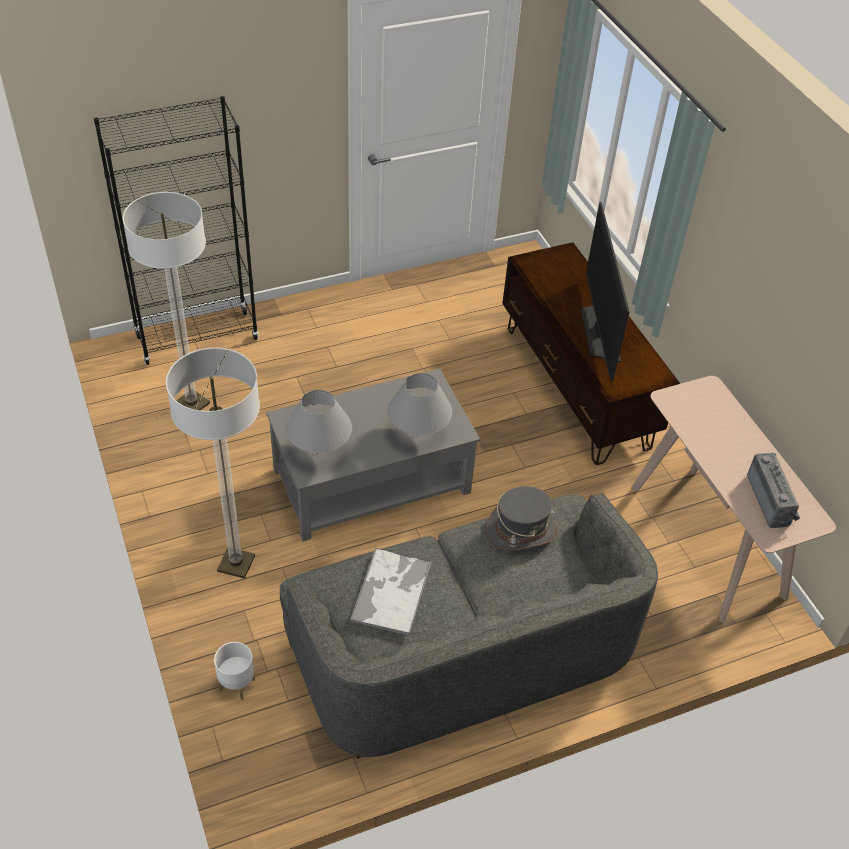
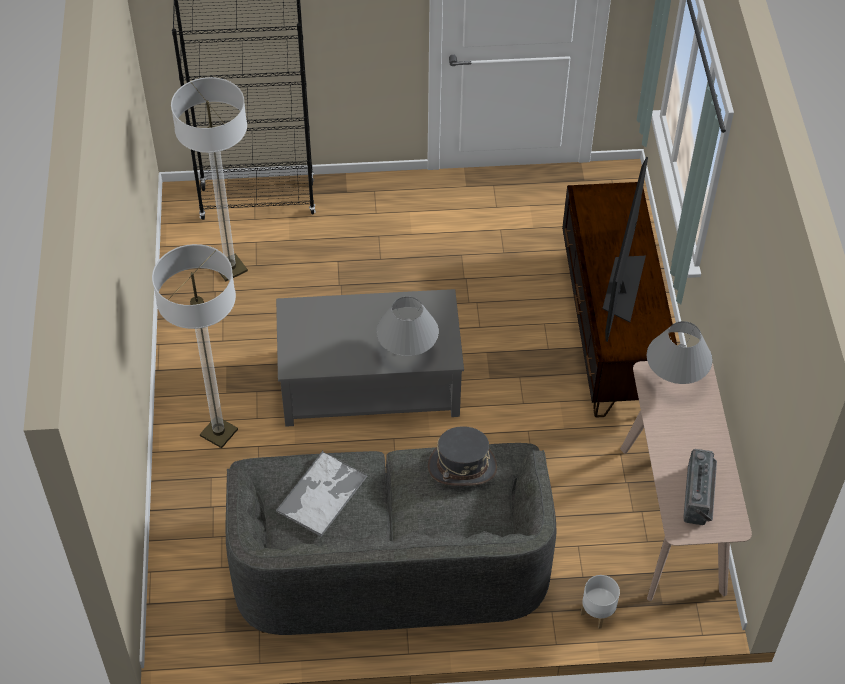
camera: 20 degrees right, 5 degrees up
(236, 685) = (182, 542): white planter -> white planter (597, 613)
(319, 451) = (310, 348): grey table lamp -> grey table lamp (674, 378)

